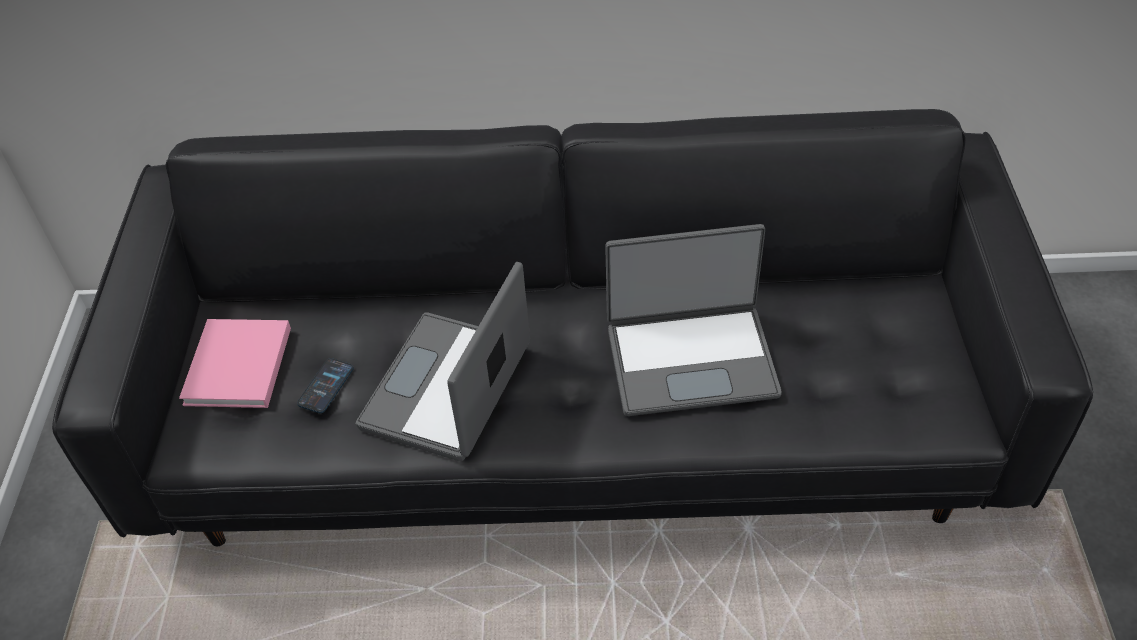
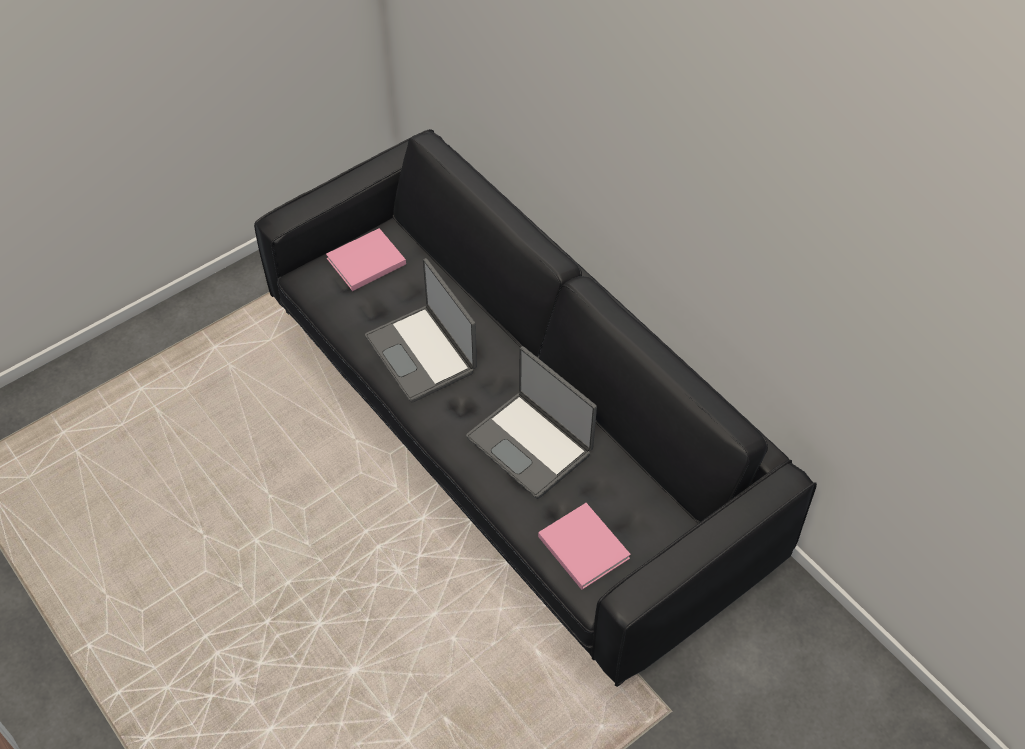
camera: 50 degrees right, 5 degrees up
(326, 386) = (383, 304): phone -> none
(449, 389) = (423, 354): laptop -> laptop turned 105 degrees counterclockwise
(881, 393) = (582, 545): none -> pink book

